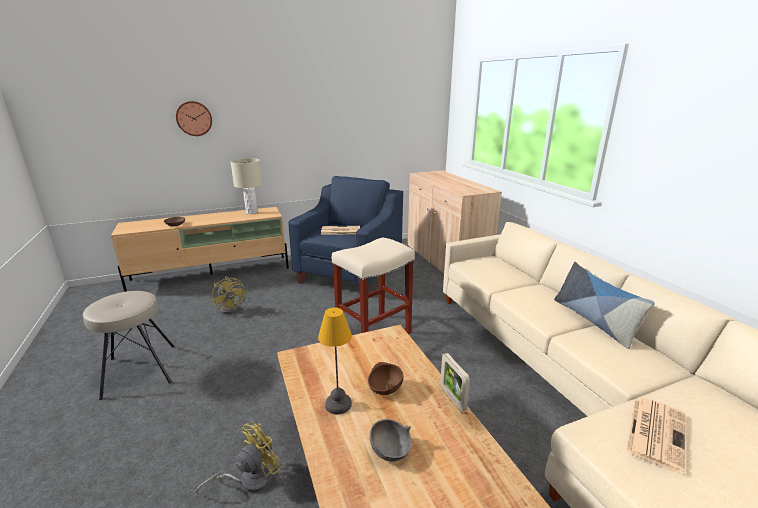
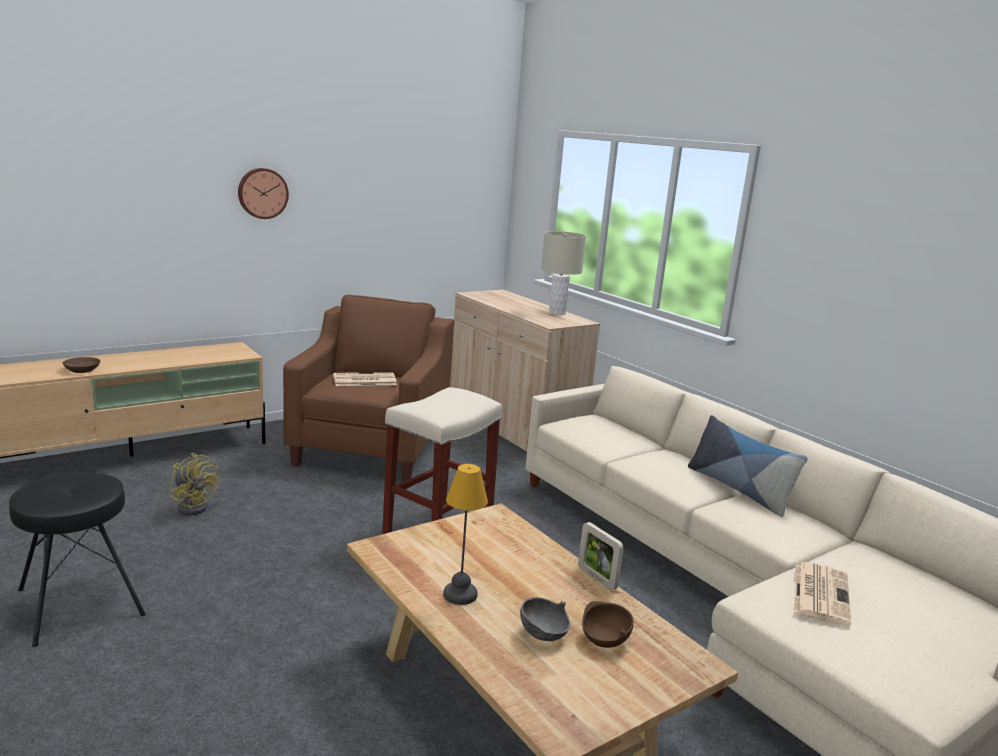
camera: 15 degrees left, 5 degrees down
(139, 370) = (79, 603): beige stool -> black stool
(194, 118) = (120, 195): wall clock -> wall clock (262, 193)
(250, 479) = (329, 718): yellow fan -> none
(251, 212) = (206, 351): beige table lamp -> beige table lamp (557, 312)
(350, 273) = (372, 448): blue armchair -> brown armchair
(385, 389) = (512, 575): brown bowl -> brown bowl (604, 640)

